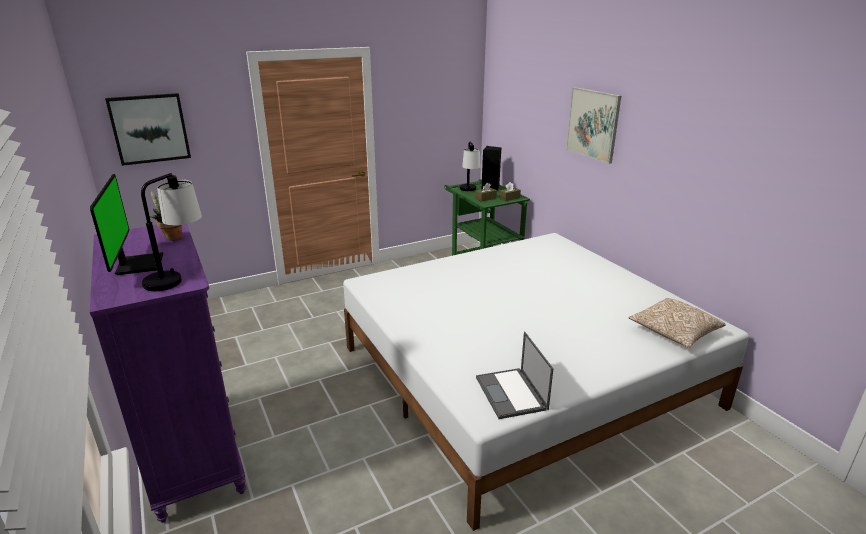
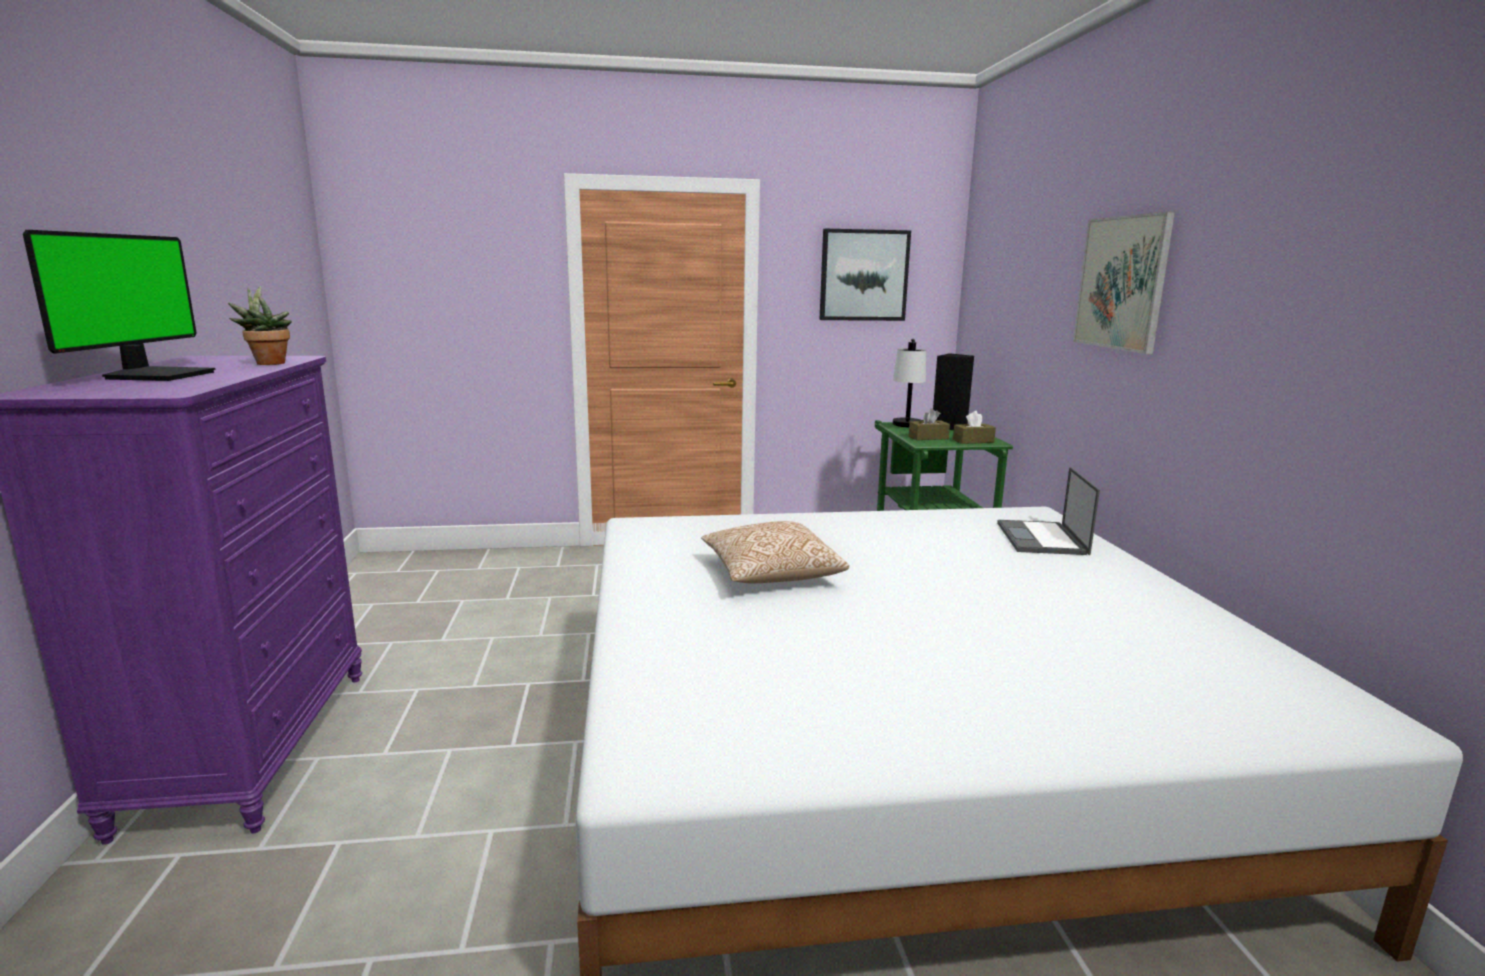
camera: 20 degrees right, 10 degrees down
(149, 128) = (414, 274): picture -> picture (863, 275)
(177, 276) = (174, 386): table lamp -> none
(511, 394) = (734, 741): laptop -> laptop (1042, 539)
(673, 333) = (1227, 705): pillow -> pillow (770, 574)

